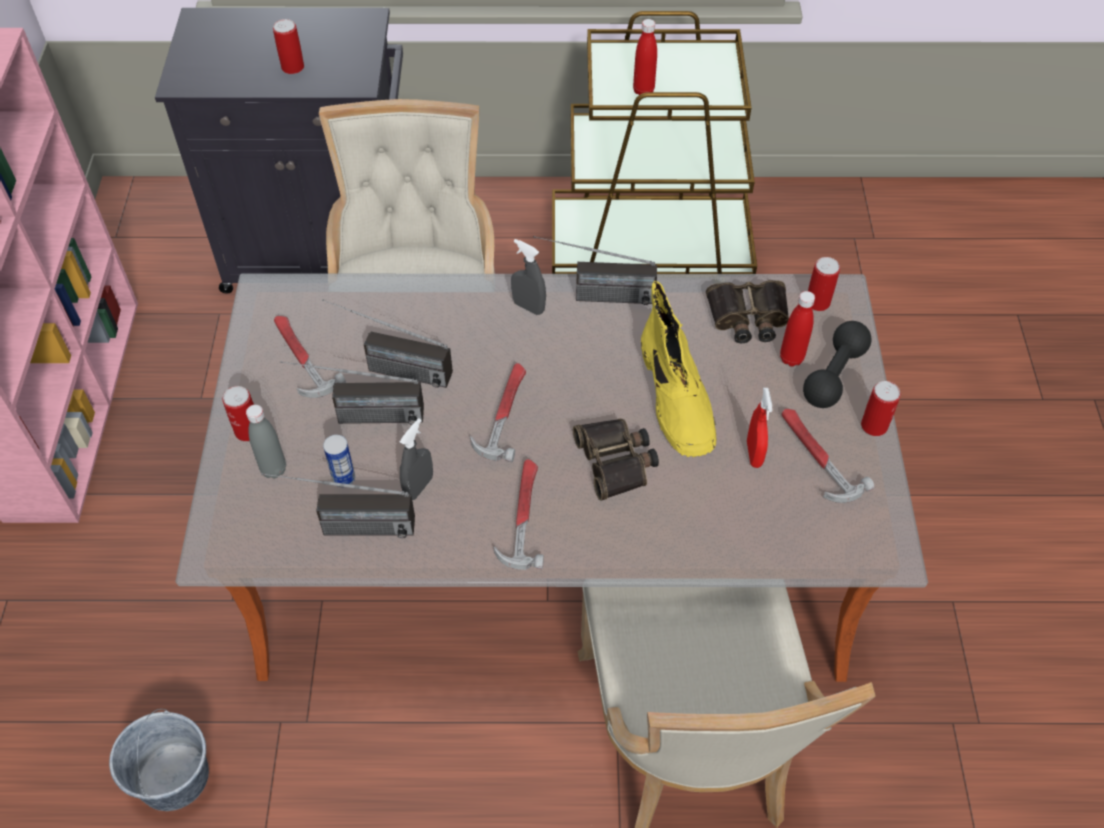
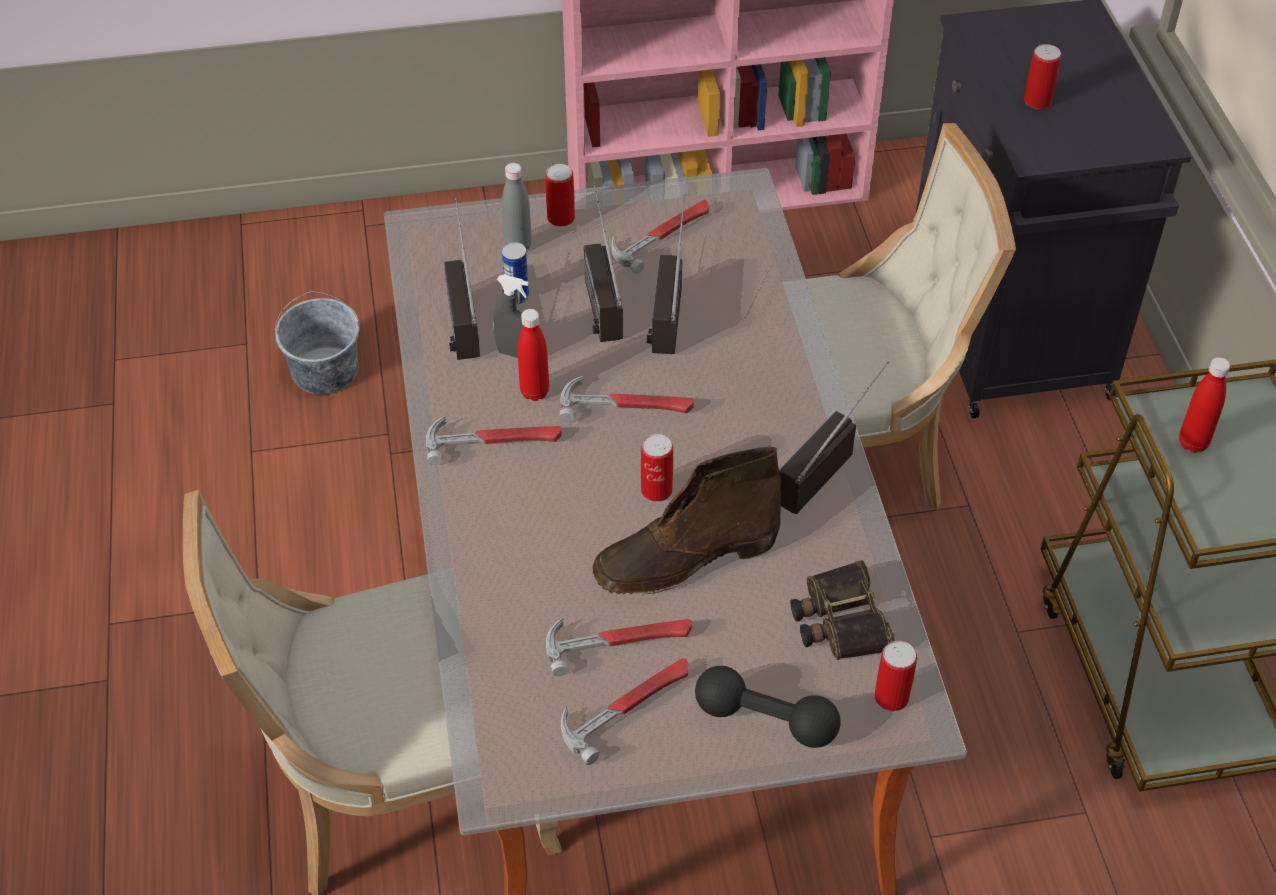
camera: 80 degrees right, 5 degrees down
(528, 307) = (790, 404): grey spray bottle -> none
(593, 296) = (827, 461): radio -> radio turned 45 degrees clockwise
(616, 461) = (581, 511): binoculars -> none
(677, 399) = (684, 558): yellow boot -> brown boot
(754, 454) = (619, 641): red spray bottle -> hammer
(791, 358) = (782, 671): red bottle -> red bottle (534, 392)
(874, 426) = (691, 768): can -> can (656, 490)

